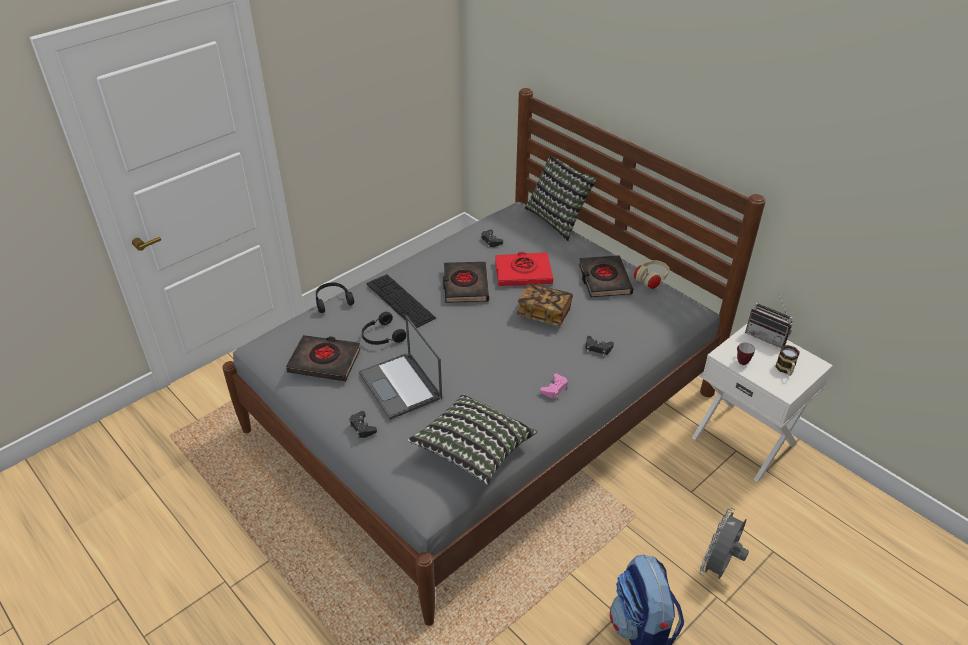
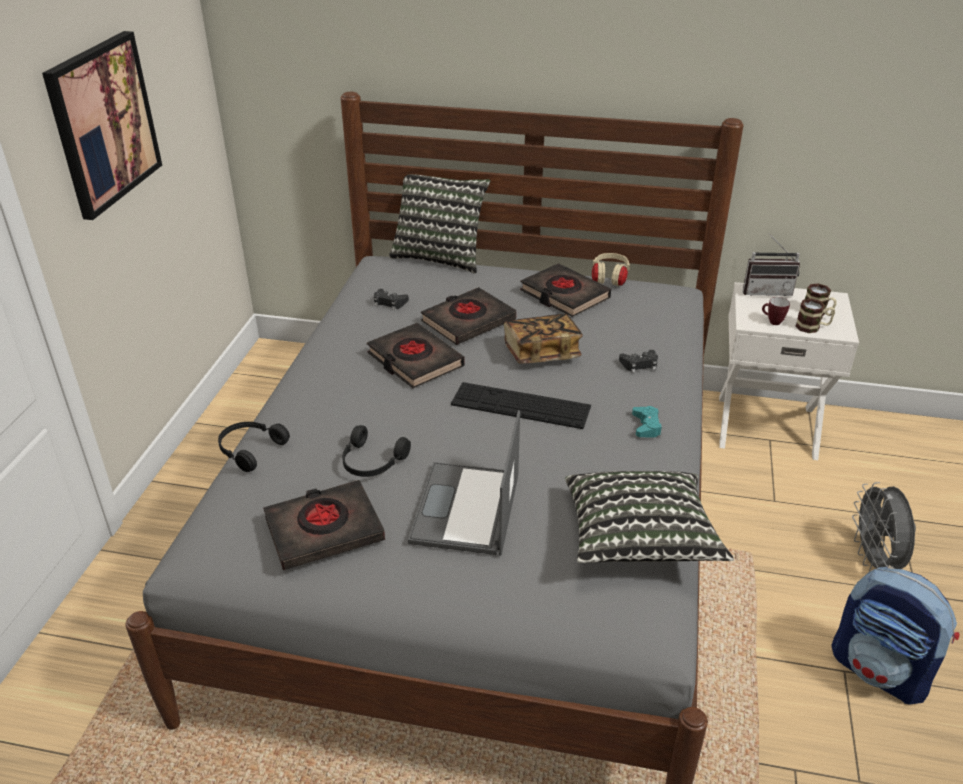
camera: 35 degrees left, 5 degrees down
(348, 78) = (103, 123): none -> picture
(362, 427) = (470, 588): black game controller -> none
(400, 301) = (349, 410): keyboard -> keyboard (520, 405)
(401, 386) = (466, 510): laptop -> laptop turned 75 degrees clockwise
(523, 273) = (468, 321): red book -> black book
(554, 389) = (646, 426): pink game controller -> turquoise game controller
(767, 378) = (812, 327): none -> mug

